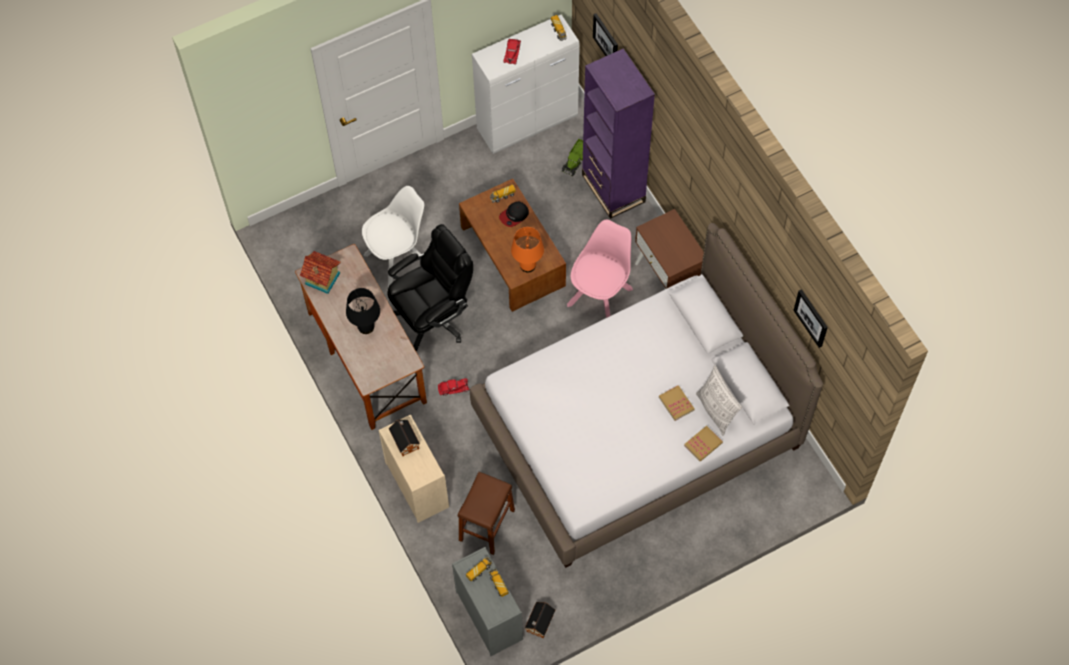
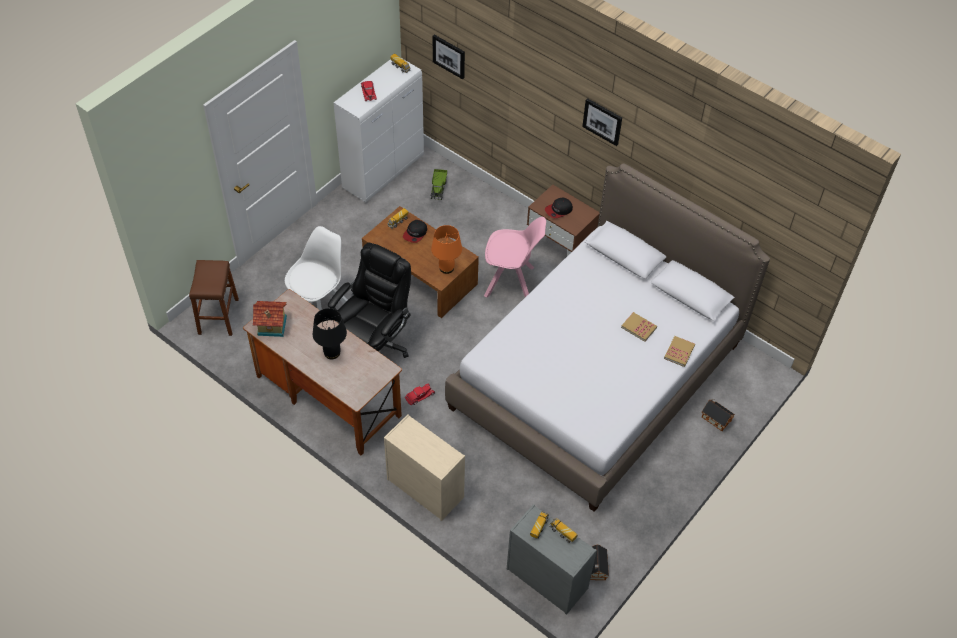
camera: 25 degrees left, 10 degrees down
(405, 440) = (413, 437): toy house -> toy house (715, 418)
(487, 525) = (506, 500): brown stool -> brown stool (218, 316)
(601, 295) = (511, 282): pink chair -> pink chair turned 90 degrees clockwise
(613, 188) = (480, 199): purple bookcase -> none
(666, 241) = (558, 210): none -> cap
(716, 411) = (675, 322): pillow -> none
(811, 317) = (744, 198): picture -> picture (602, 121)

